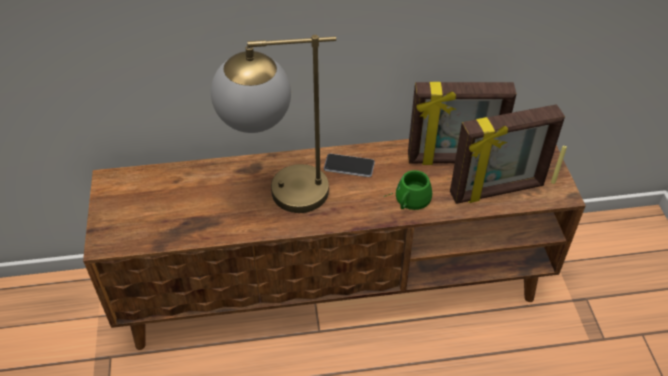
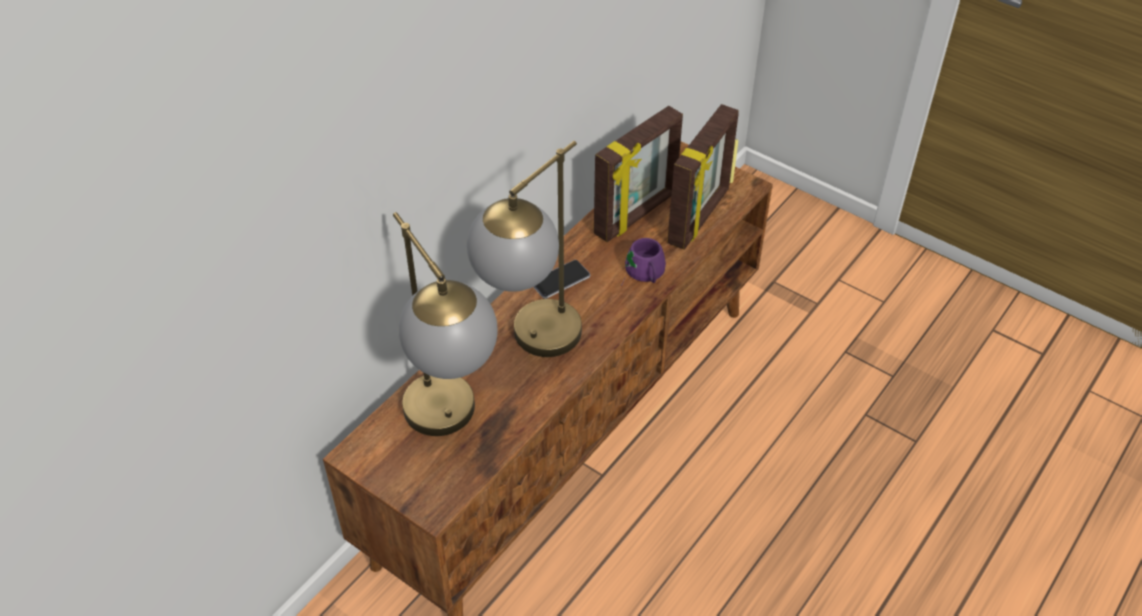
camera: 45 degrees left, 0 degrees up
(175, 205) = (452, 426): none -> table lamp
(407, 199) = (642, 273): green mug -> purple mug

